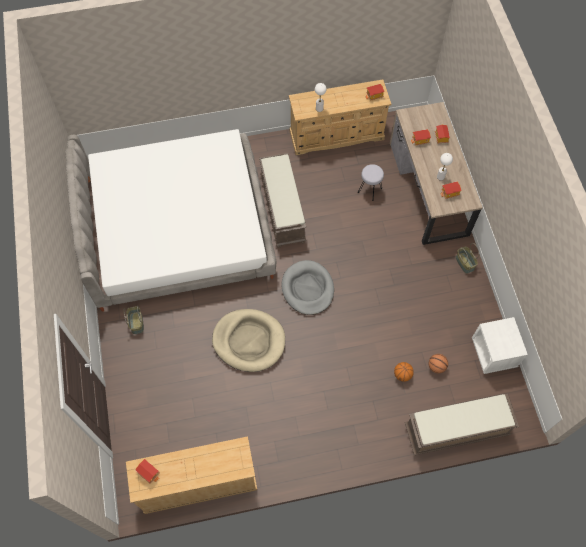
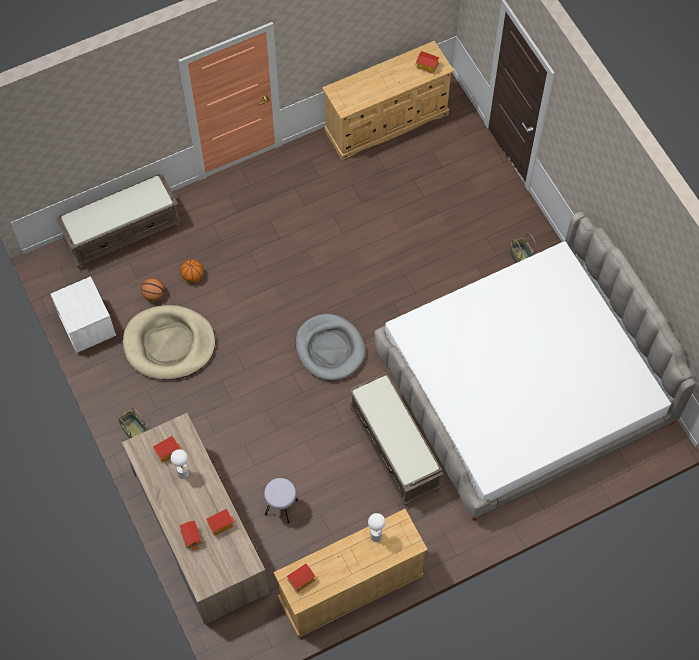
camera: 165 degrees right, 0 degrees up
(249, 341) = (381, 270): beige dog bed -> beige dog bed (169, 344)

